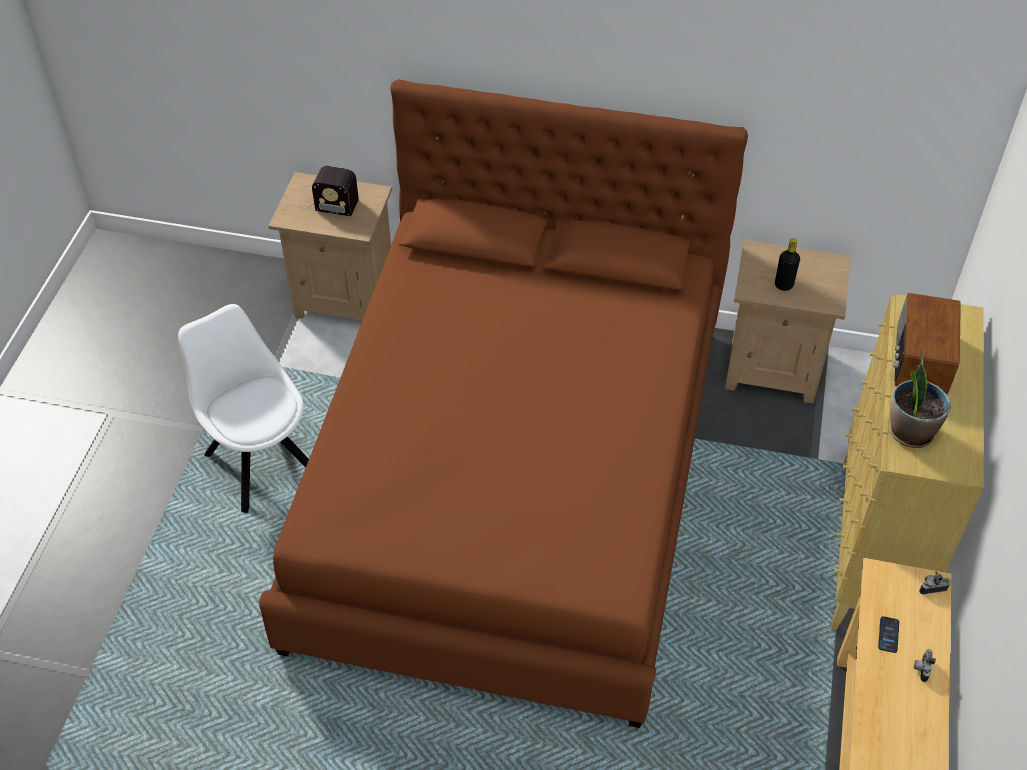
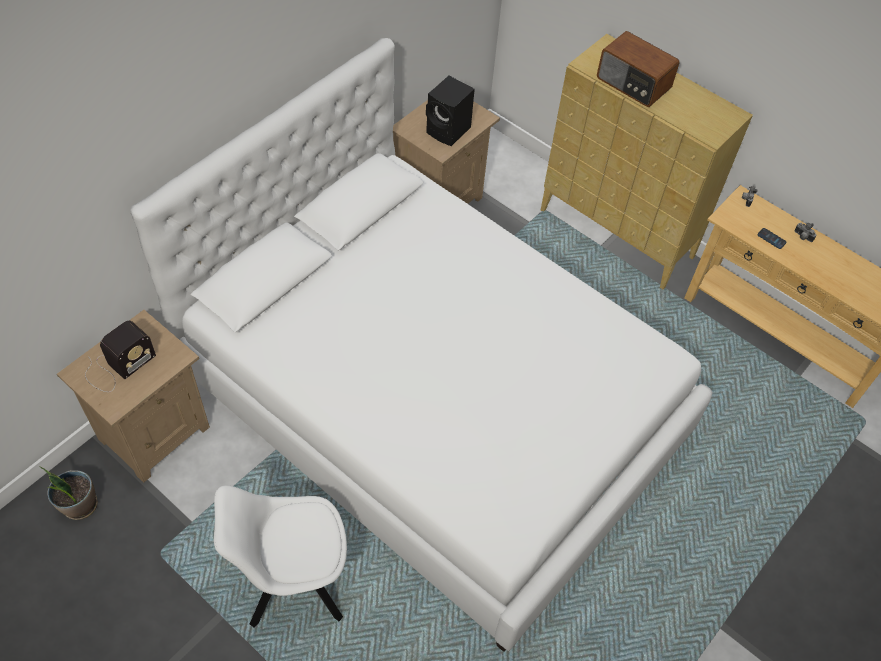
camera: 65 degrees left, 5 degrees up
(514, 479) = (433, 403): brown bed -> white bed
(783, 285) = (449, 131): black bottle -> black speaker
(910, 431) = (690, 121): potted plant -> potted plant (79, 505)

